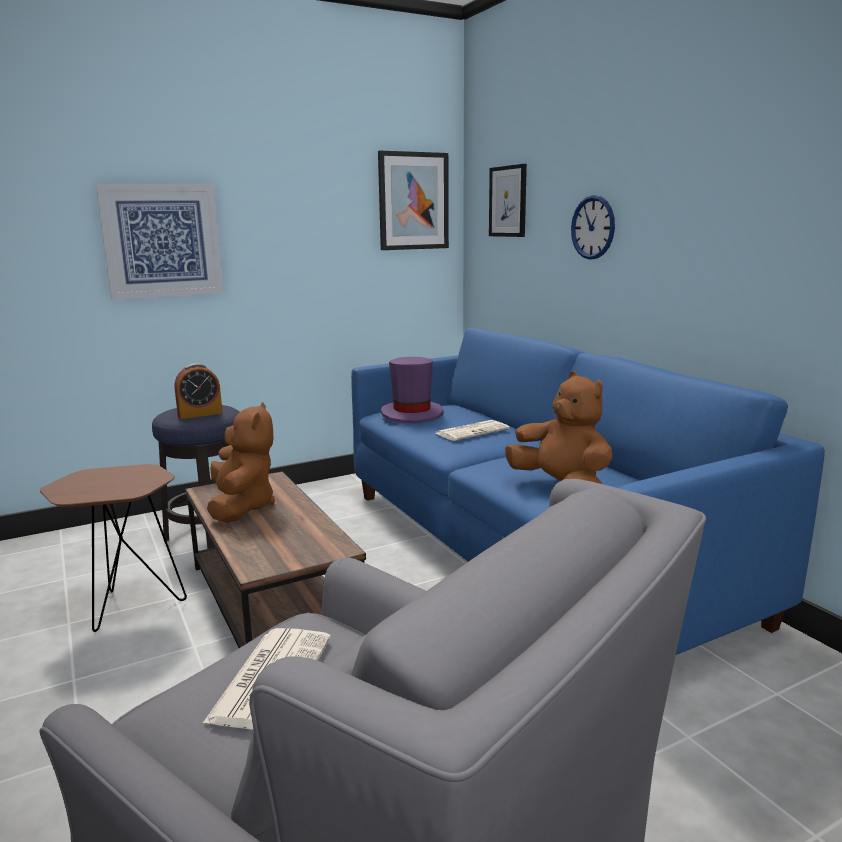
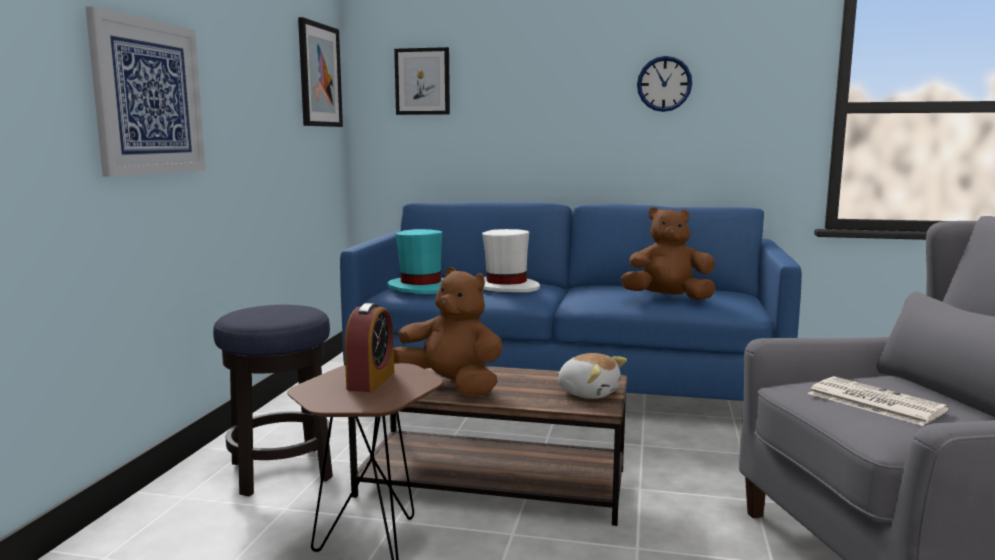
camera: 50 degrees left, 5 degrees down
(200, 414) = (287, 313): alarm clock -> alarm clock (371, 380)
(289, 553) = (588, 392): none -> plush toy
(412, 414) = (421, 287): purple hat -> turquoise hat
(472, 431) = (506, 287): newspaper -> white hat
(593, 227) = (541, 105): wall clock -> wall clock (664, 84)

